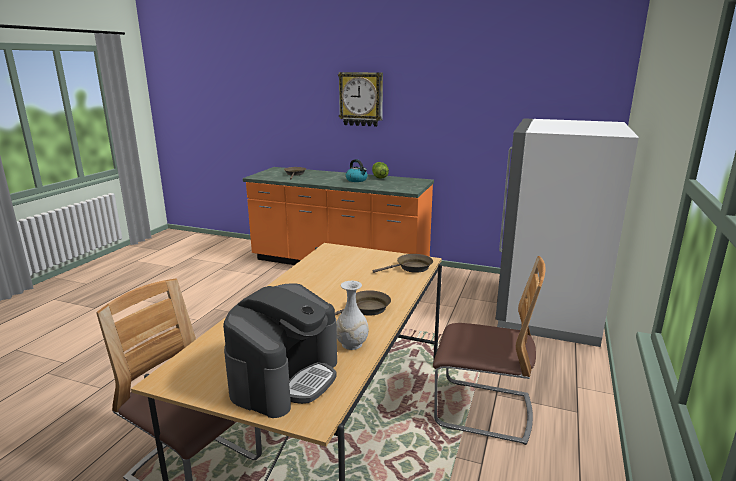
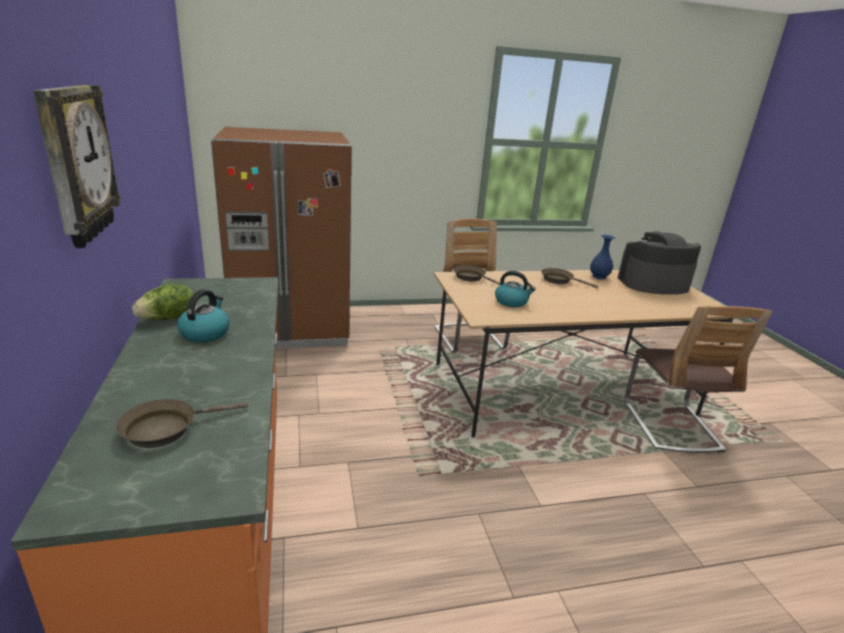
camera: 125 degrees left, 5 degrees up
(342, 266) = (511, 302): none -> kettle
(351, 344) = (599, 277): white vase -> blue vase
(547, 312) = (291, 328): white fridge -> brown fridge

